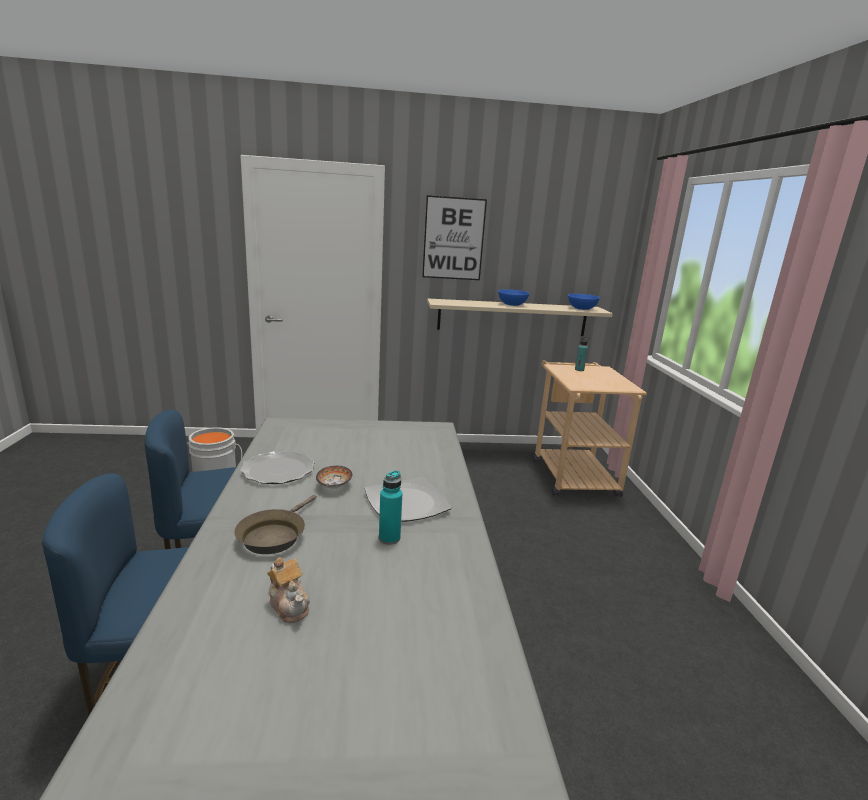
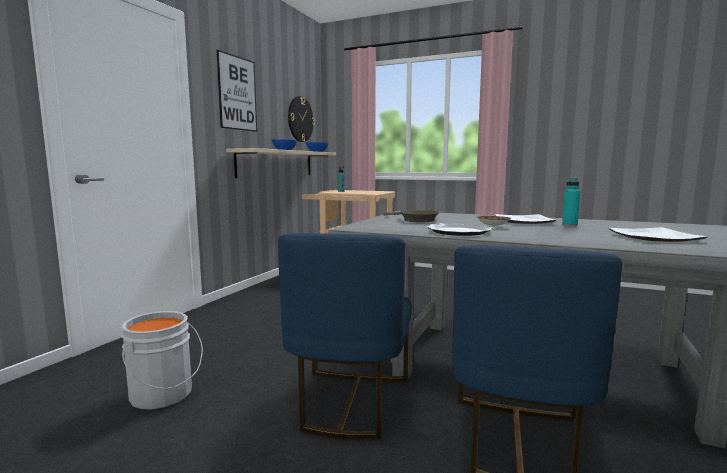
camera: 60 degrees left, 10 degrees down
(274, 535) = (568, 236): brown frying pan -> brown frying pan (415, 220)
(289, 605) = (653, 237): teapot -> plate
(575, 262) = (300, 119): none -> wall clock

